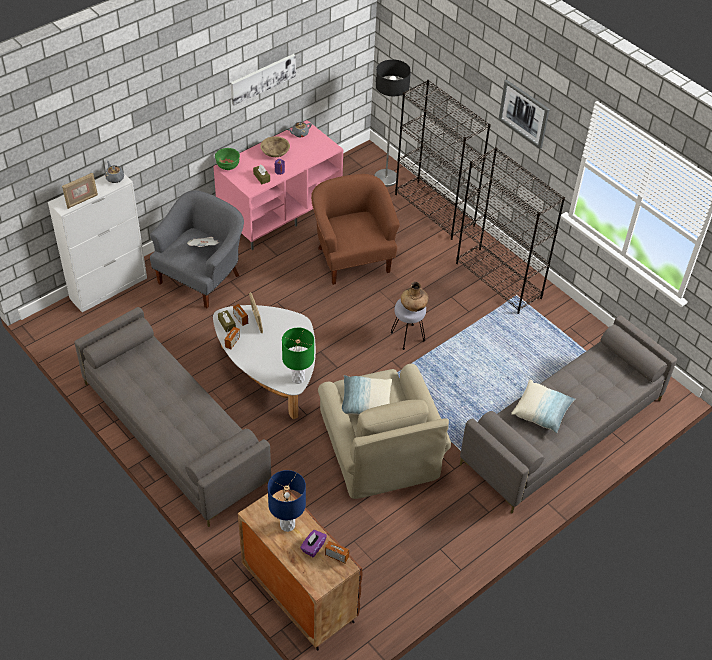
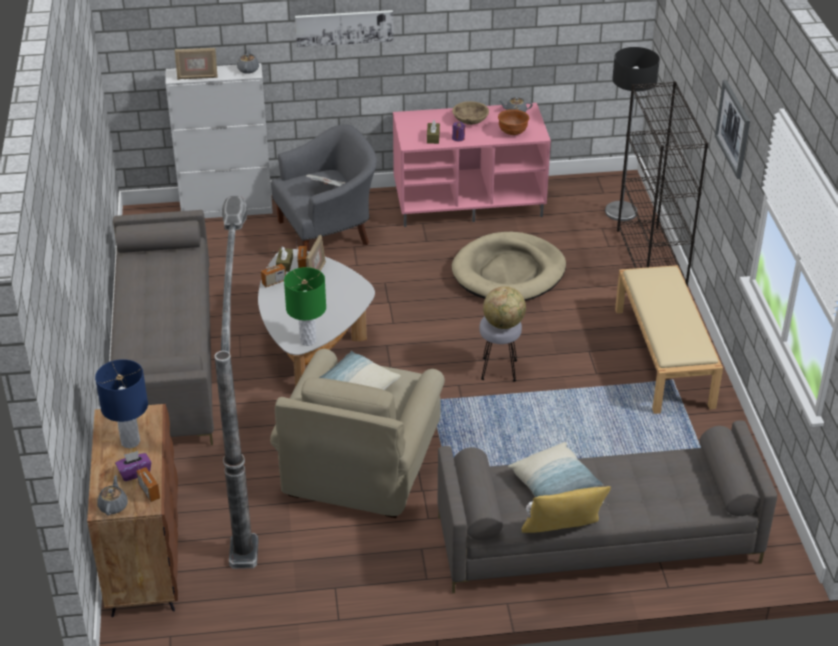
camera: 35 degrees right, 10 degrees down
(228, 166) = (407, 117): green bowl -> none
(262, 78) = (474, 22): picture -> picture (344, 27)
(313, 152) = (513, 133): none -> brown bowl
(318, 501) = (248, 481): none -> floor lamp
(323, 580) = (113, 506): none -> grey teapot
(352, 257) = (508, 272): brown armchair -> beige dog bed
(413, 306) = (504, 324): brown vase -> globe
(499, 281) = (664, 357): black bookcase -> beige bench
(575, 445) = (563, 535): none -> yellow pillow

